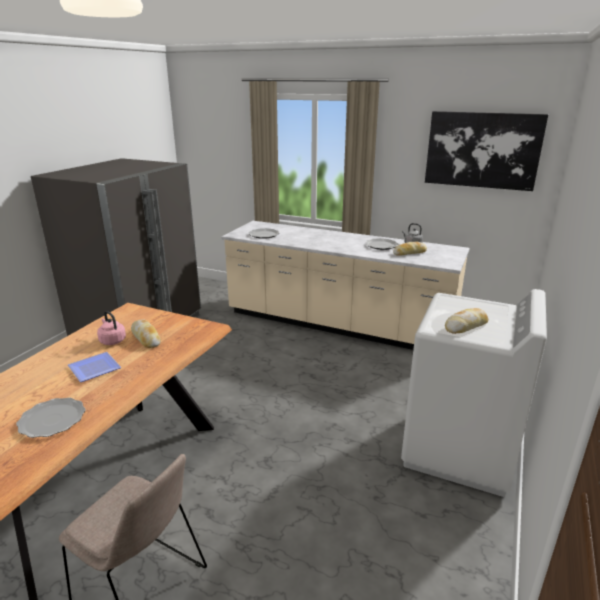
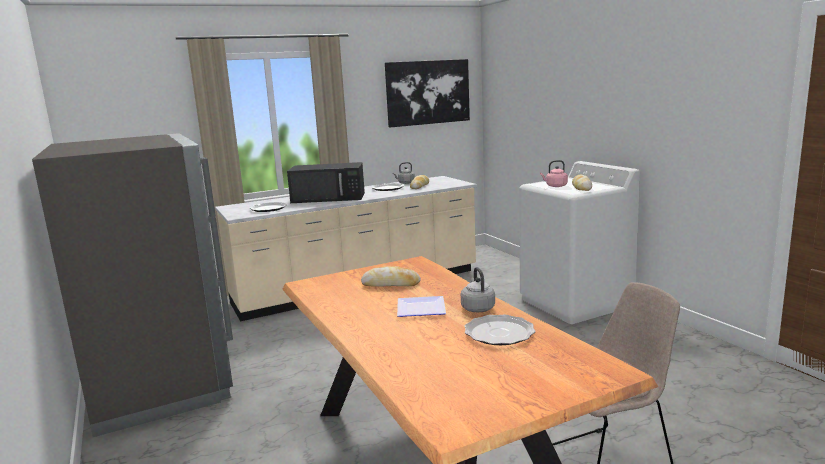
camera: 50 degrees left, 10 degrees down
(107, 391) = (477, 308): none -> grey kettle
(112, 340) = (370, 297): pink kettle -> pink kettle (555, 186)
(320, 239) = (329, 197): none -> black microwave

